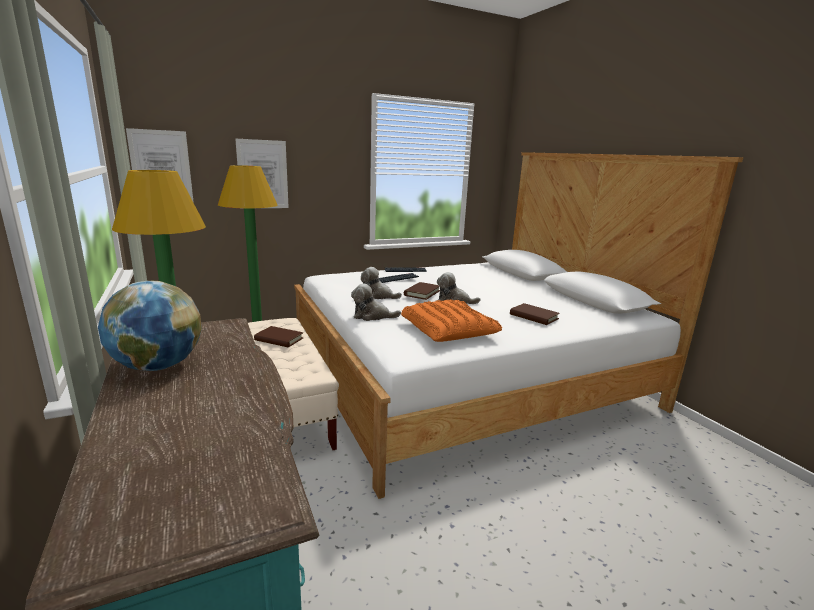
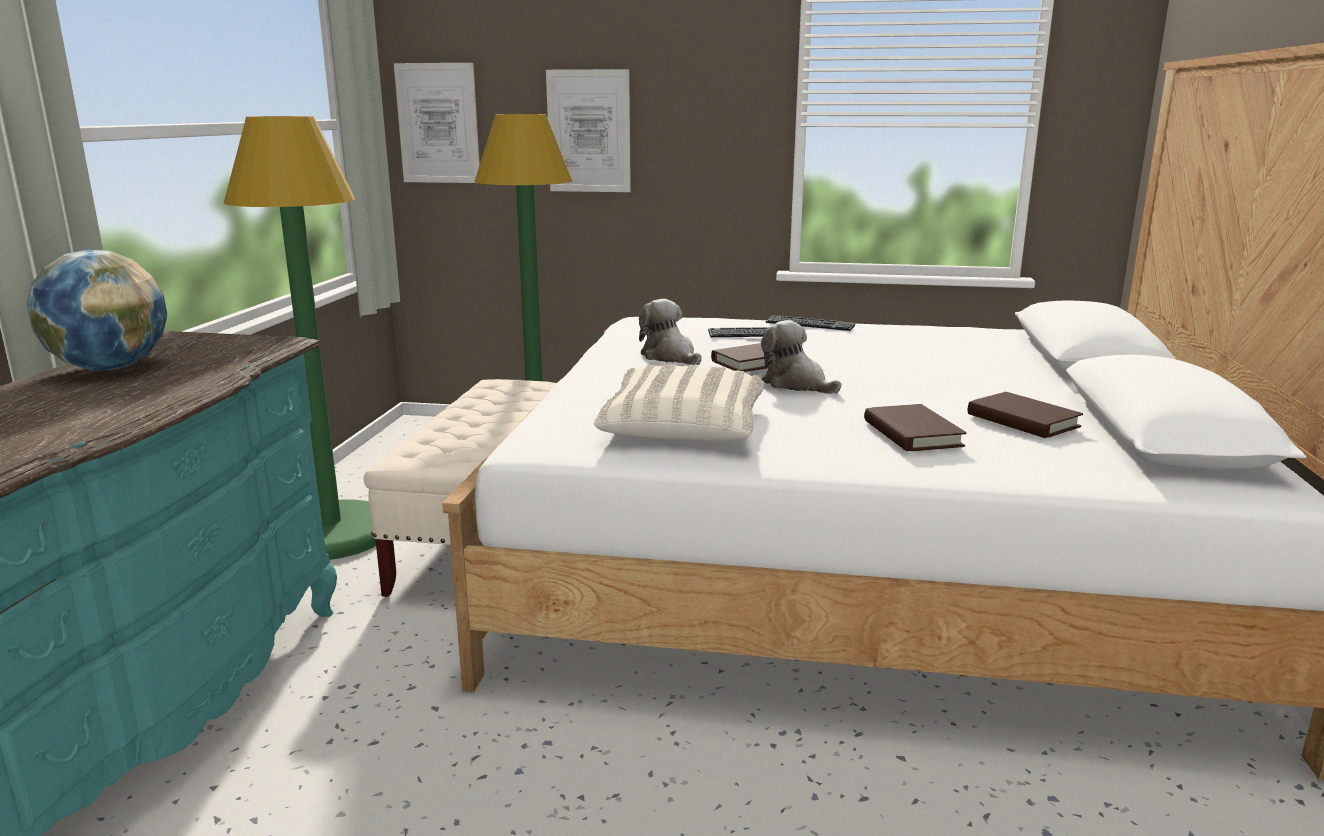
camera: 35 degrees right, 0 degrees up
(279, 339) = (486, 407): brown book -> brown book (1022, 421)
(372, 316) = (598, 384): plush toy -> none
(449, 331) = (683, 425): orange pillow -> beige pillow

